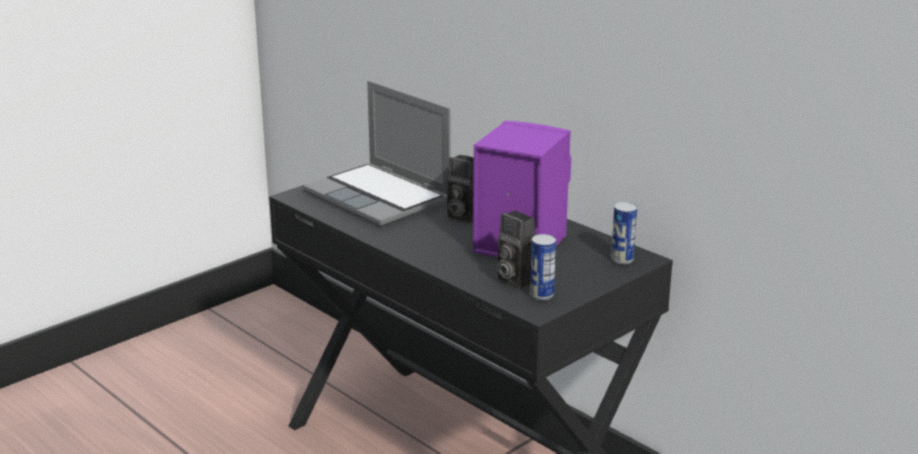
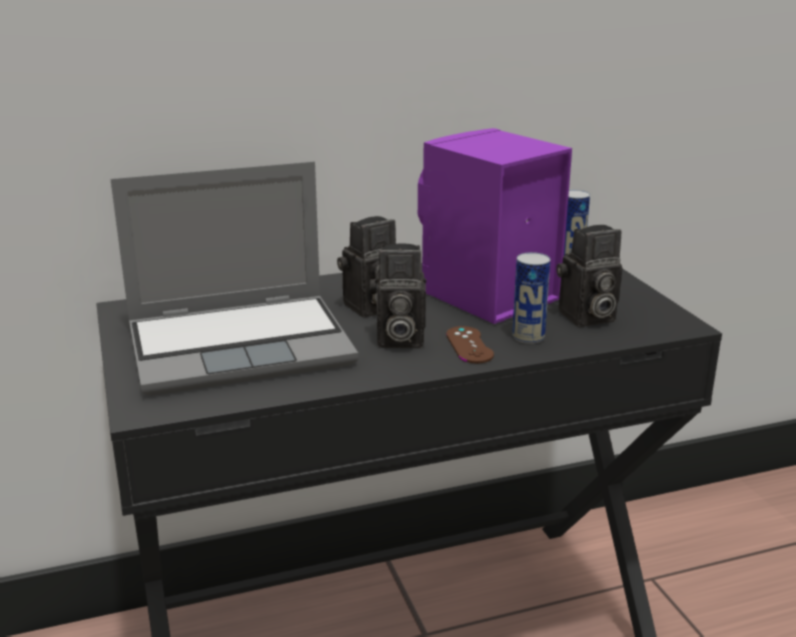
camera: 65 degrees left, 0 degrees up
(424, 232) = (397, 340): none -> camera
(436, 251) = (469, 345): none -> brown game controller
(542, 295) = (641, 314): can -> can (528, 337)

